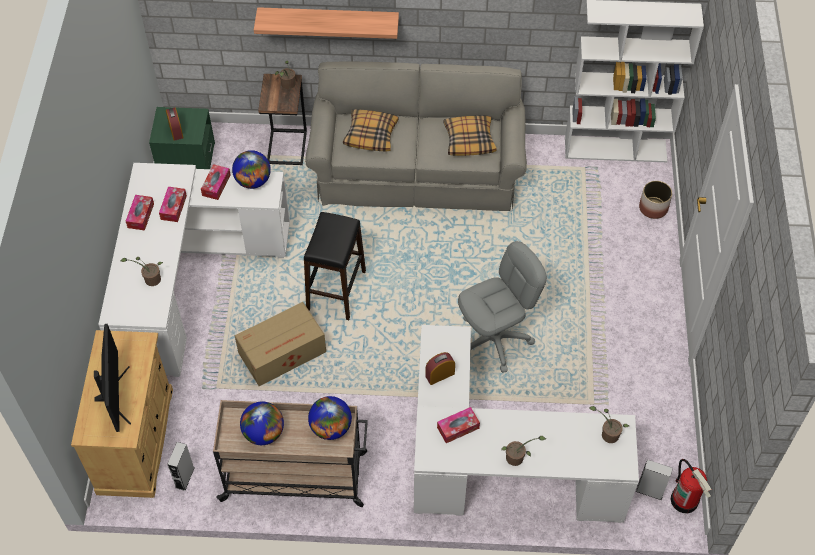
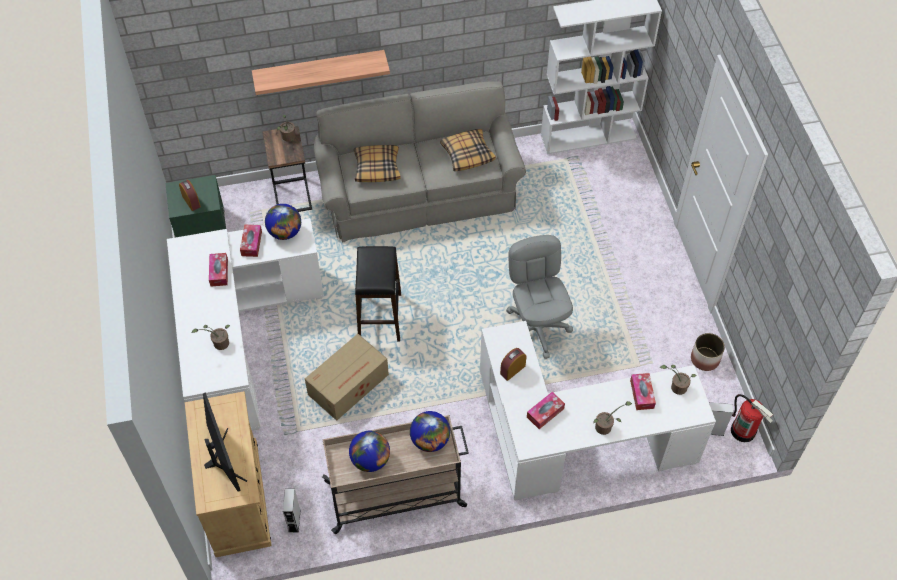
camera: 15 degrees left, 0 degrees up
(141, 215) = (190, 287): tissue box -> tissue box (642, 394)
(495, 339) = (536, 329): grey office chair -> grey office chair turned 60 degrees counterclockwise
(653, 208) = (637, 182): planter -> planter (705, 359)

